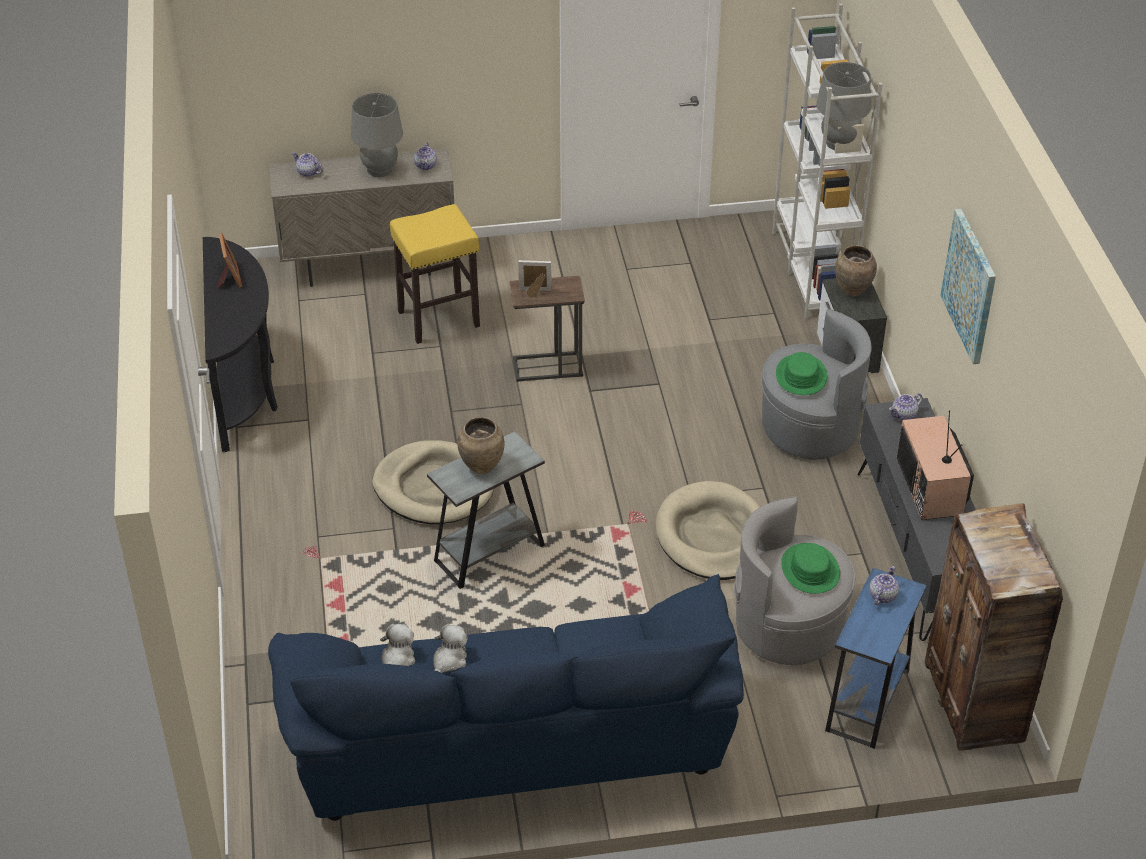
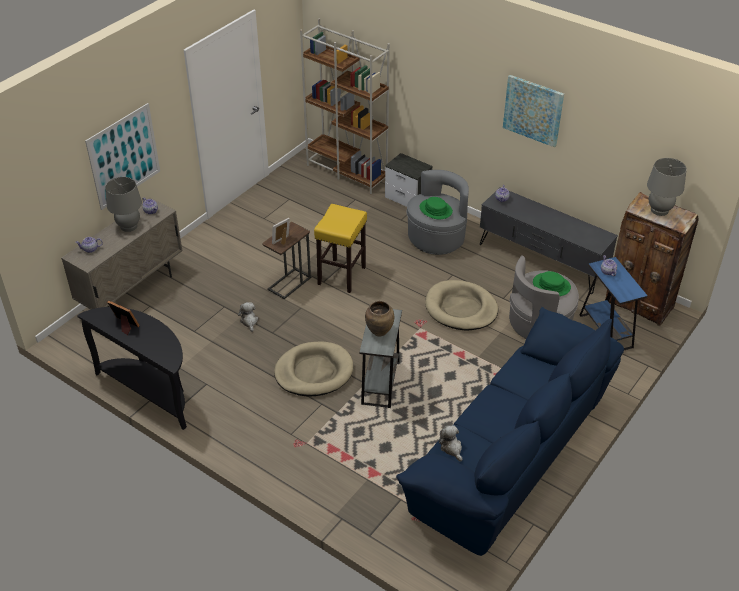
camera: 45 degrees left, 0 degrees up
(411, 70) = (124, 156): none -> picture
(439, 318) = (205, 294): yellow stool -> yellow stool (342, 275)
(448, 661) = (472, 430): plush toy -> plush toy (249, 321)
(812, 272) = (347, 173): white bookcase -> brown bookcase
(839, 143) = (366, 89): grey table lamp -> grey table lamp (659, 210)
(852, 290) = (403, 162): brown vase -> none
(931, 487) = (552, 220): television -> none

